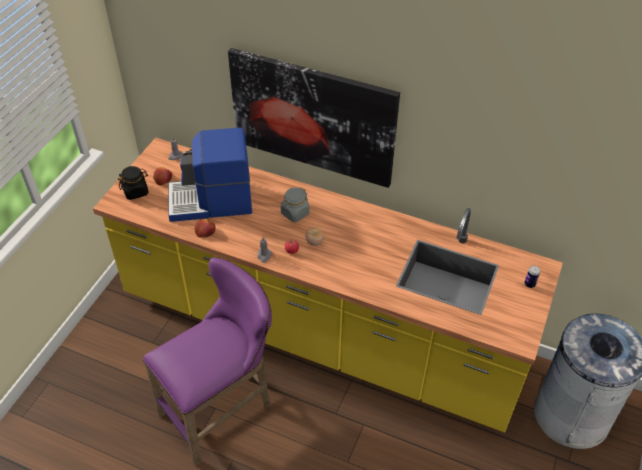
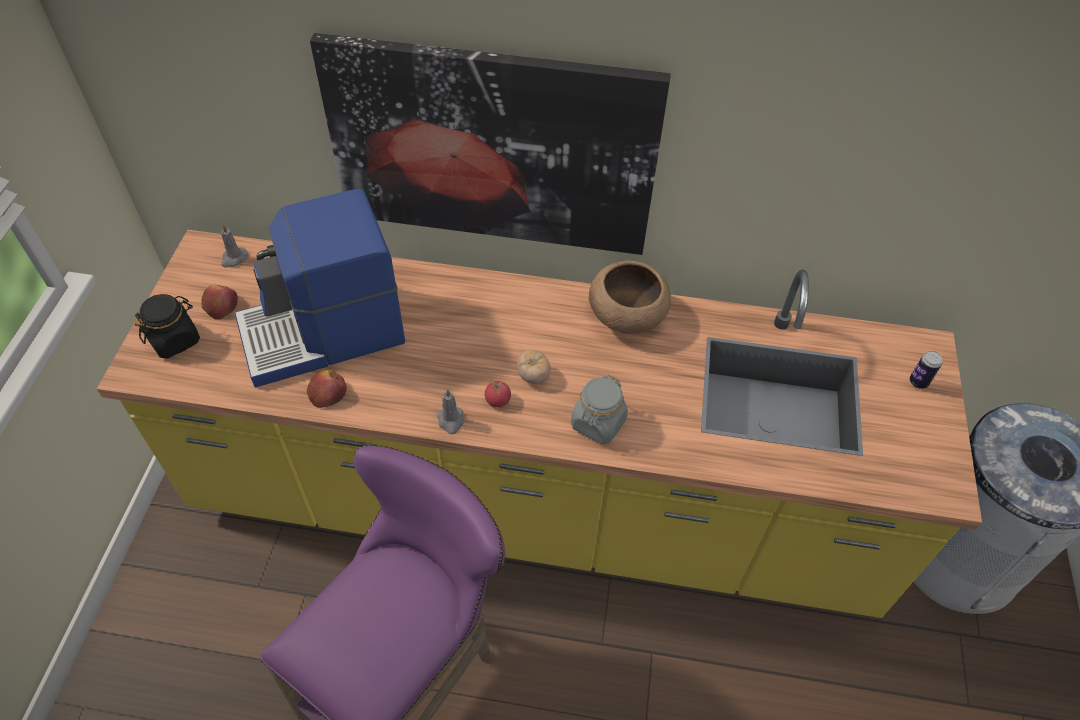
camera: 15 degrees left, 5 degrees up
(295, 213) = (482, 328): grey jar -> grey jar (598, 423)
(376, 221) = (627, 315): none -> brown bowl

